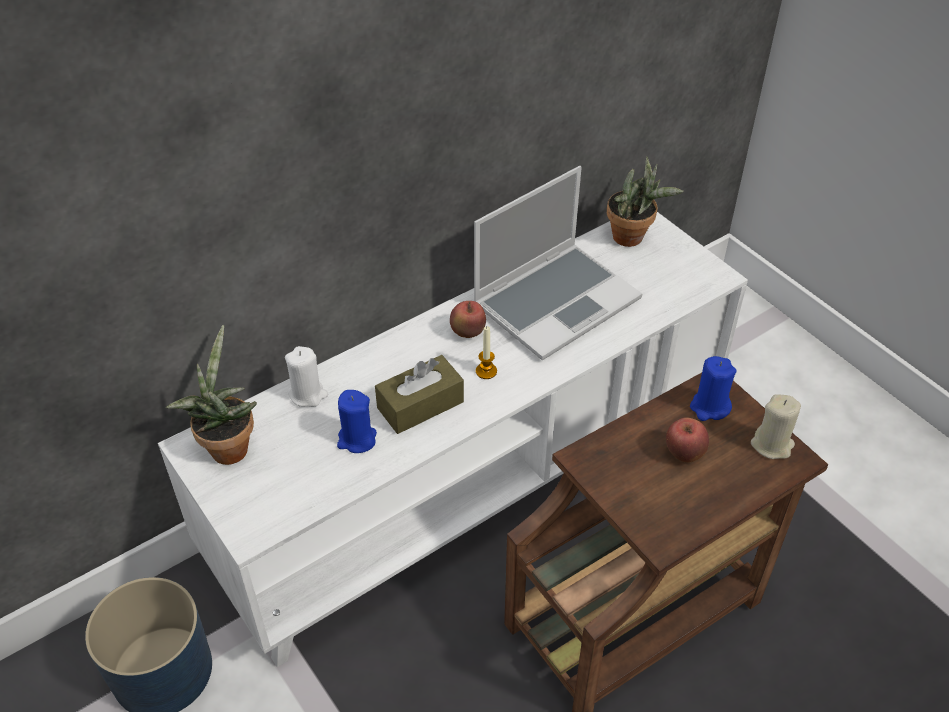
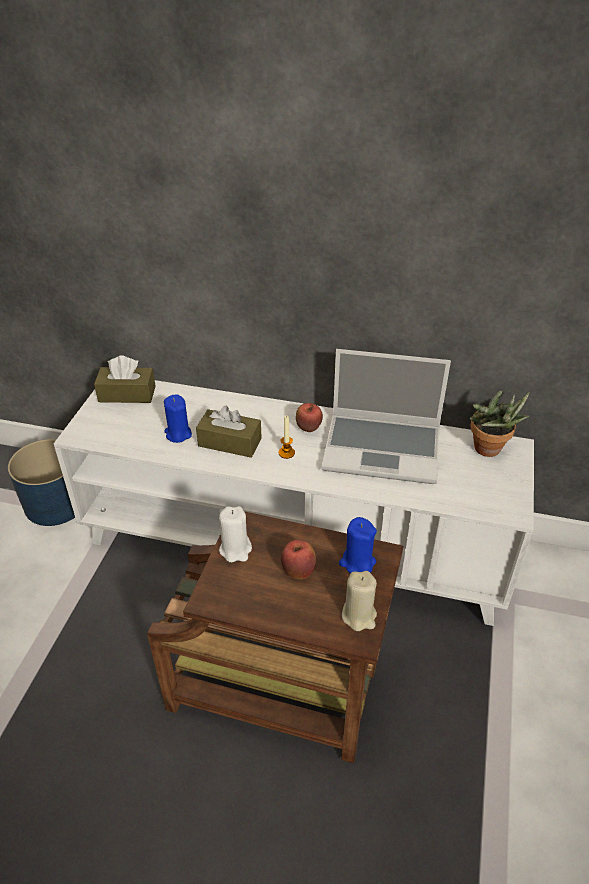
camera: 50 degrees right, 5 degrees down
(227, 446) = (127, 394): potted plant -> brown tissue box
(308, 394) = (191, 399): white candle -> white candle (235, 549)

